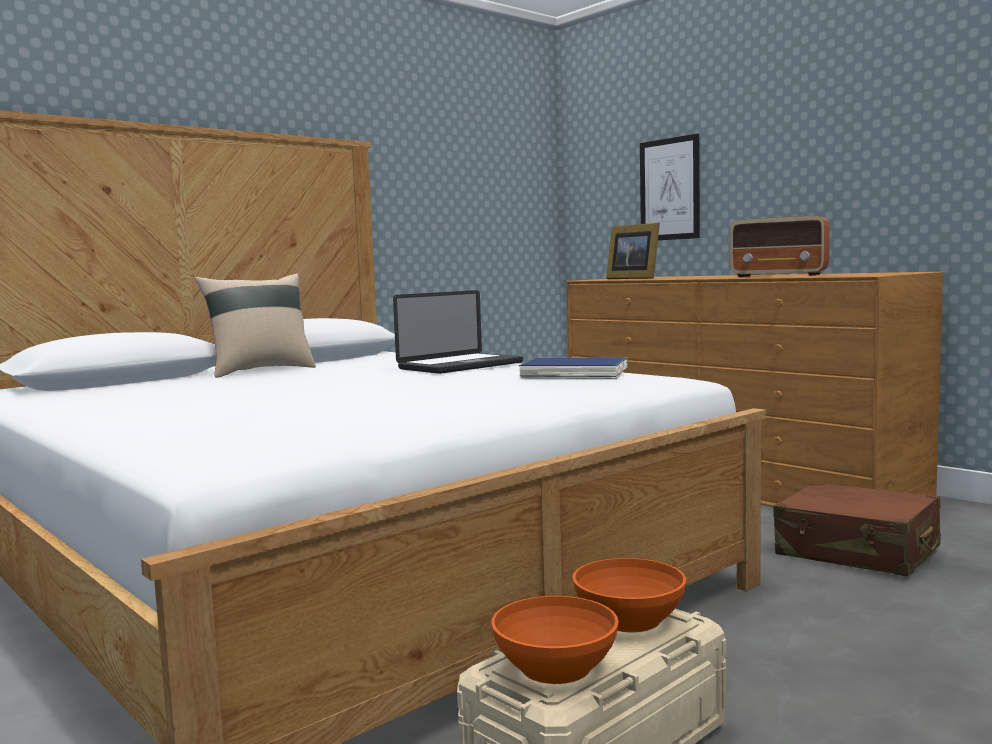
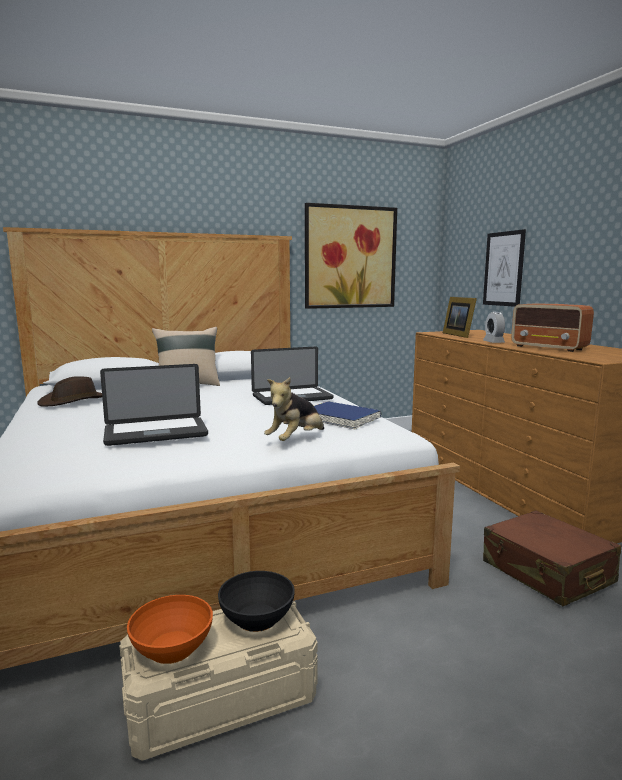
camera: 20 degrees right, 5 degrees up
(100, 397) = (74, 401): none -> brown hat
(348, 401) = (156, 433): none -> laptop
(448, 178) = (350, 257): none -> picture
(561, 393) = (296, 440): none -> plush toy
(630, 619) = (258, 618): orange bowl -> black bowl
(699, 277) = (493, 342): none -> alarm clock

